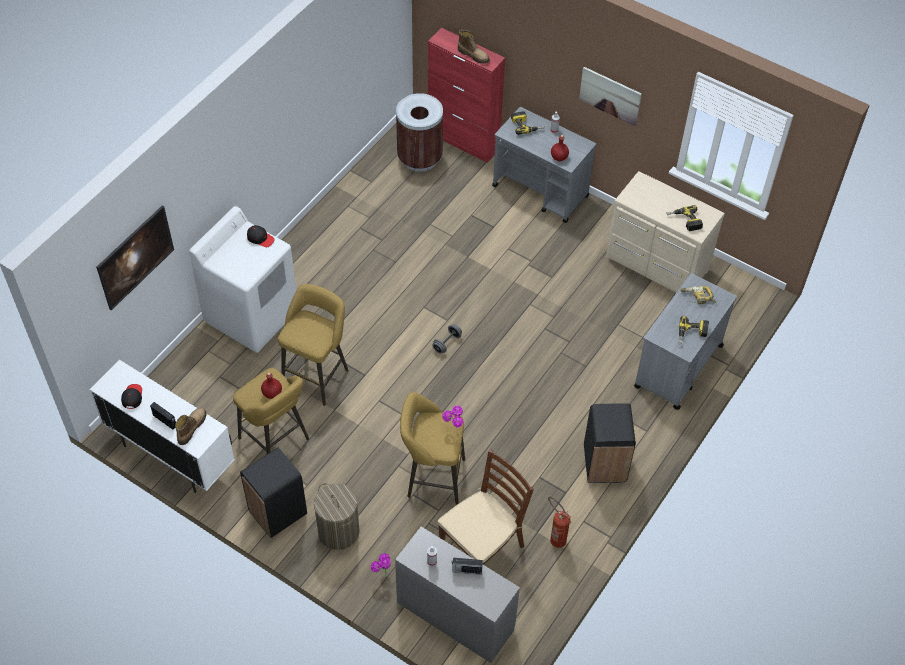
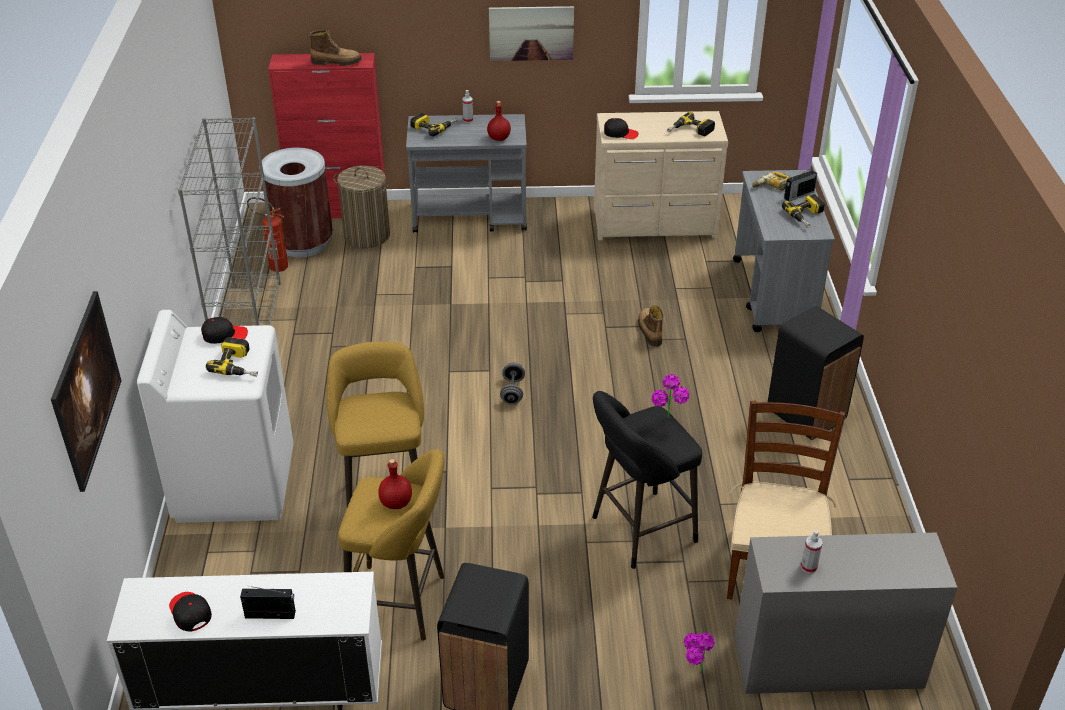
camera: 35 degrees left, 15 degrees down
(191, 427) = (320, 601): boot -> boot (649, 331)
(252, 264) = (239, 365): none -> power drill
(338, 531) = (588, 658): laundry basket -> laundry basket (366, 235)
(342, 203) = (248, 321): none -> grey bookcase
(432, 477) = (638, 531): yellow stool -> black stool
(466, 570) = (858, 551): radio -> radio (798, 195)
(555, 538) = (839, 512): fire extinguisher -> fire extinguisher (274, 266)
(635, 198) = (620, 133): none -> black cap

